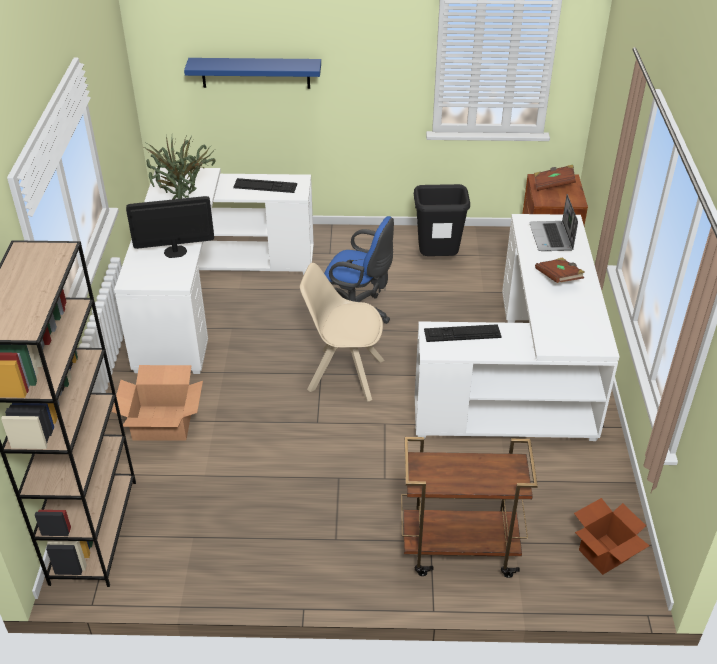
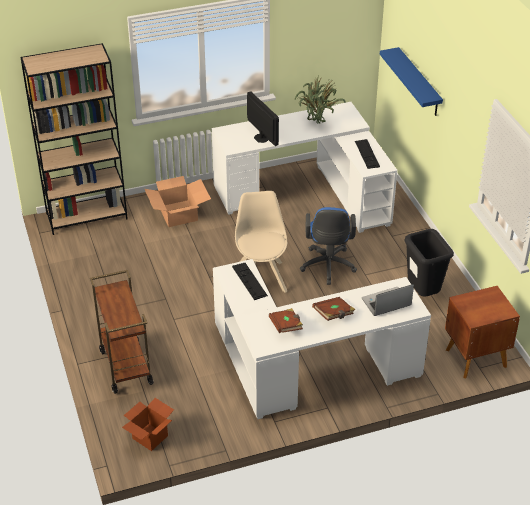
camera: 70 degrees right, 0 degrees up
(553, 185) = (490, 303): brown book -> brown book (286, 326)

